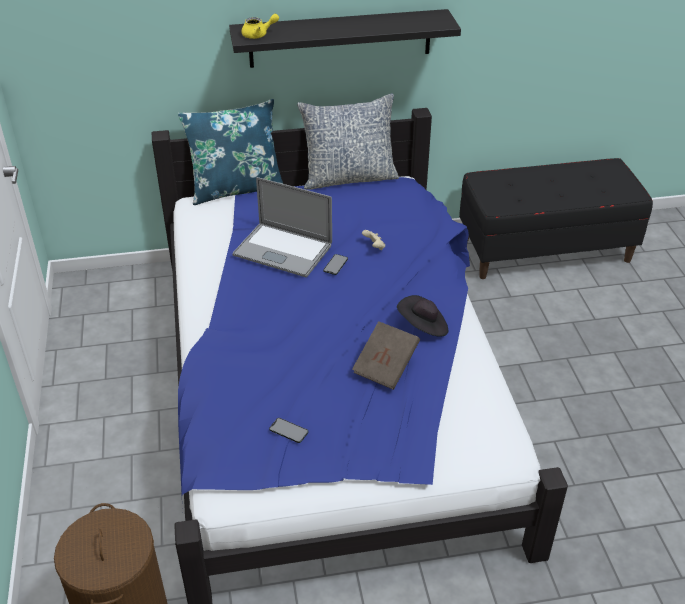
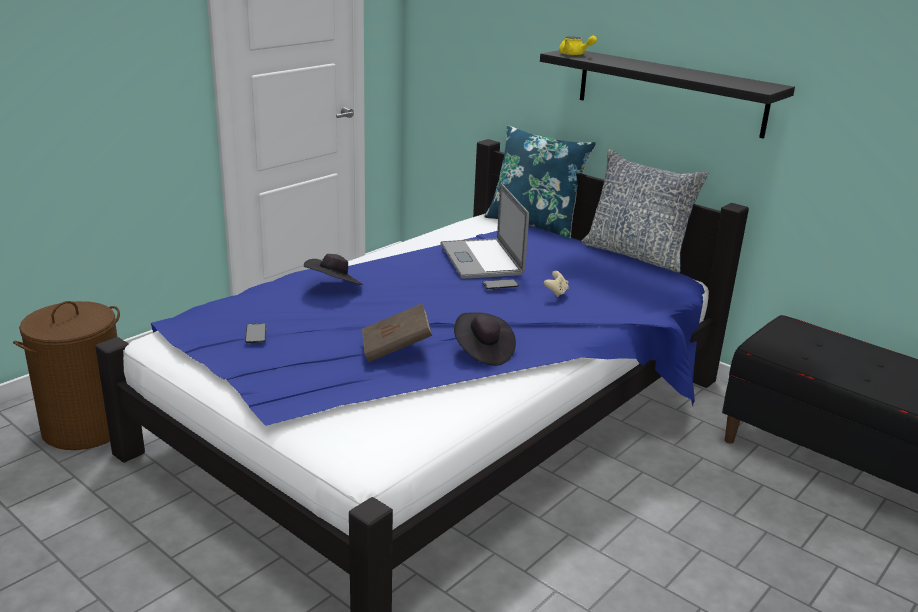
camera: 50 degrees right, 15 degrees down
(247, 349) = (334, 286): none -> black hat

